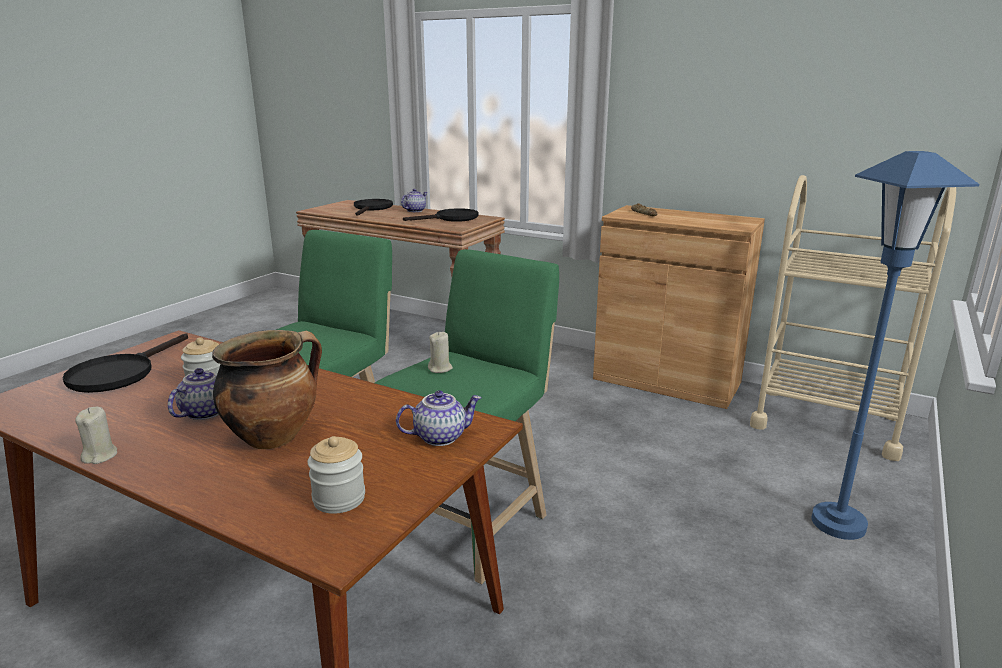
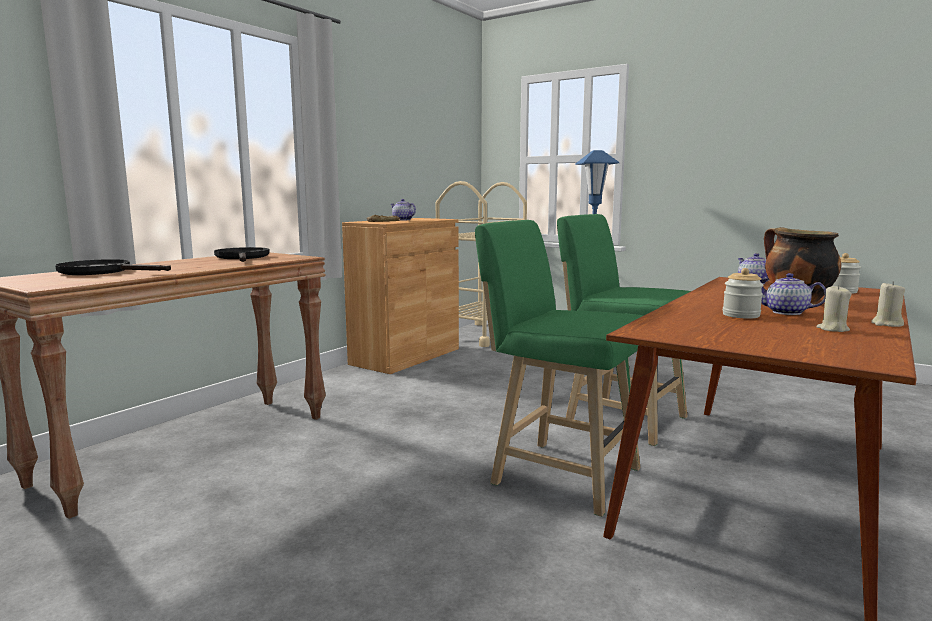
camera: 85 degrees left, 10 degrees down
(120, 373) = (747, 337): black frying pan -> none
(414, 211) = (164, 263): teapot -> teapot (402, 220)
(440, 368) = (637, 291): beige candle -> beige candle (832, 329)

